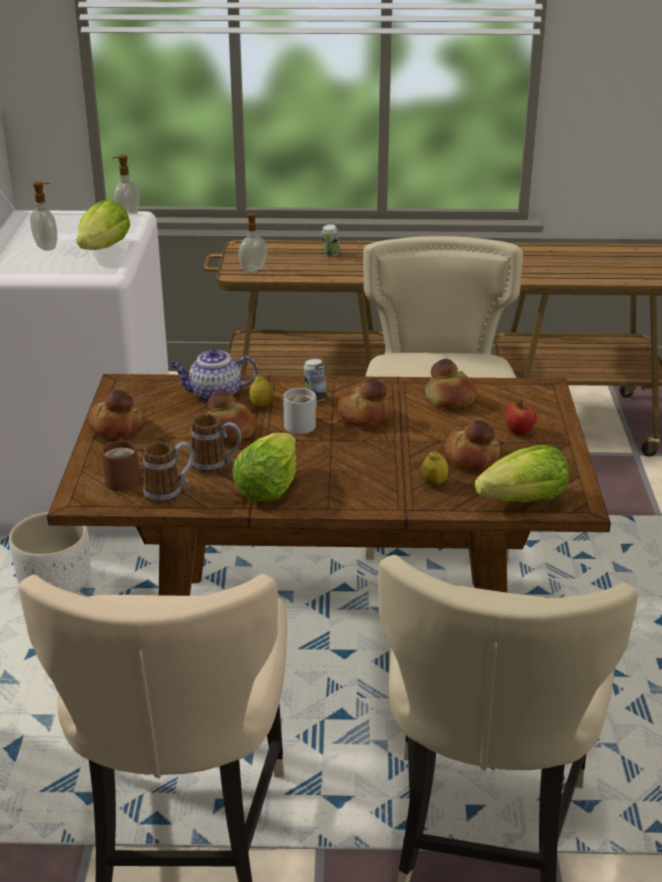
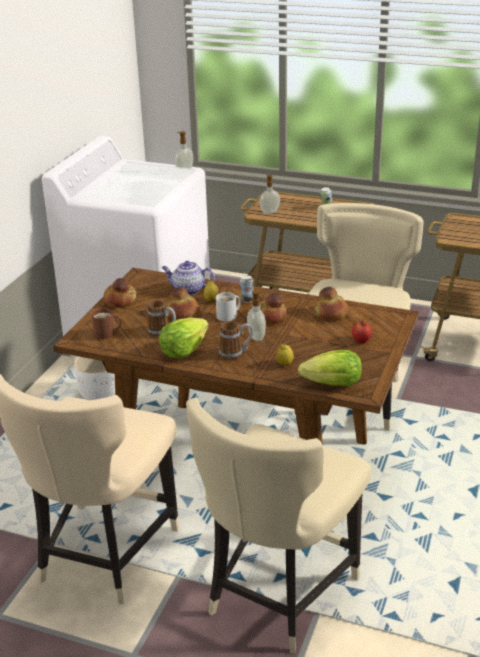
camera: 20 degrees right, 0 degrees up
(47, 247) = (125, 185): soap dispenser -> soap dispenser (257, 336)
(104, 248) = (157, 189): lettuce -> none
(170, 492) = (127, 343): mug -> mug (235, 353)
(472, 457) = (319, 352): bread -> none

